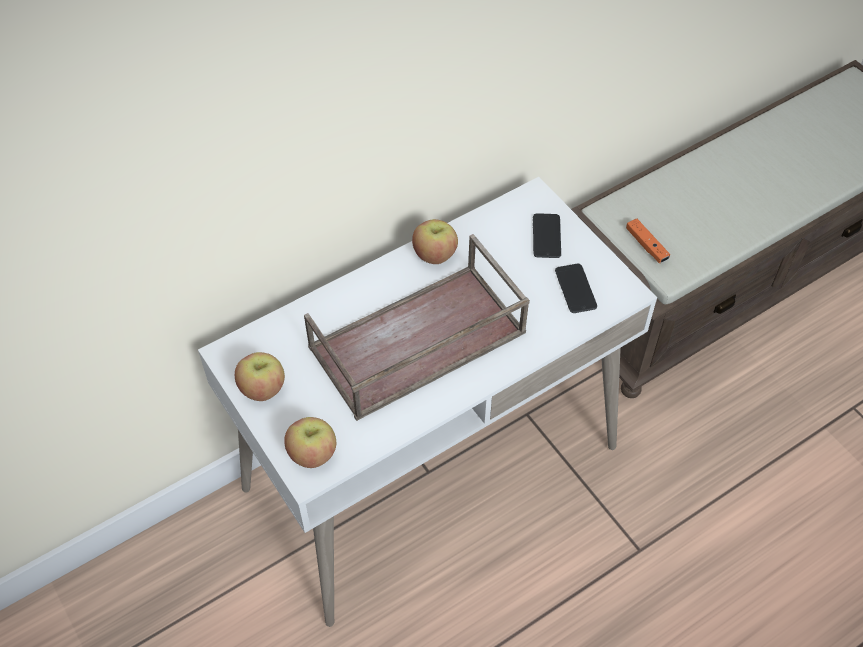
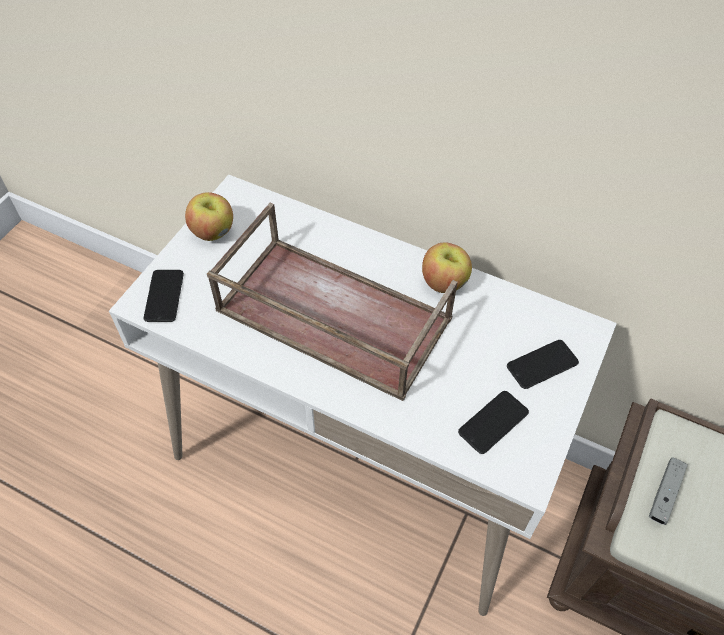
camera: 60 degrees right, 0 degrees up
(313, 454) = (164, 296): apple -> phone
(646, 245) = (665, 494): orange game controller -> grey game controller

